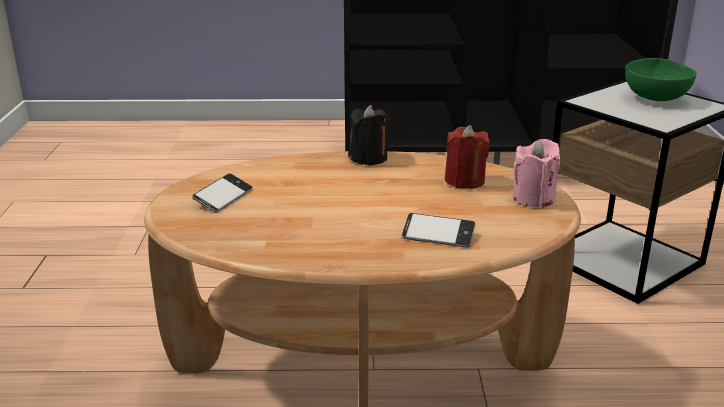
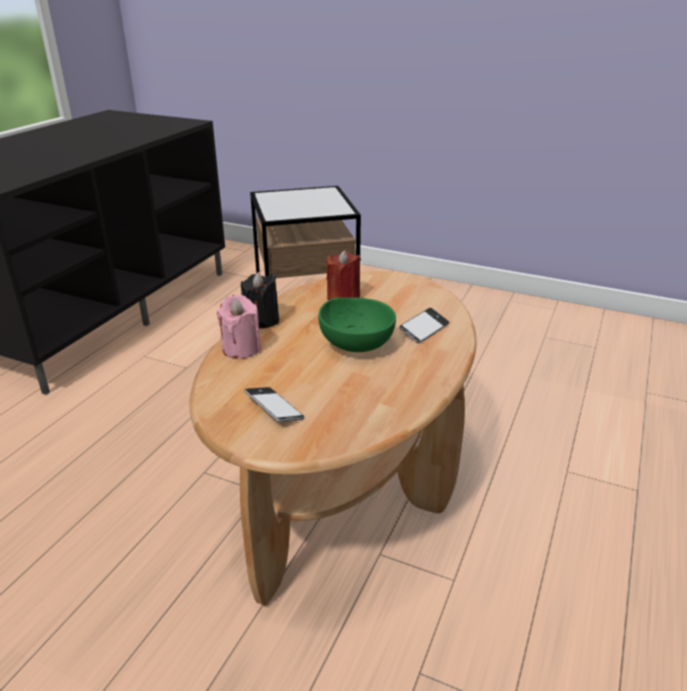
camera: 65 degrees left, 5 degrees up
(533, 198) = (393, 283): pink candle -> pink candle (241, 349)
(657, 98) = (298, 197): green bowl -> green bowl (356, 344)

